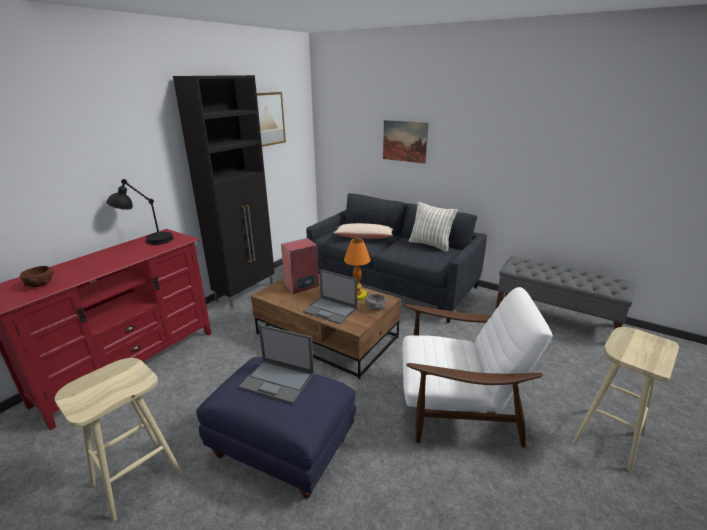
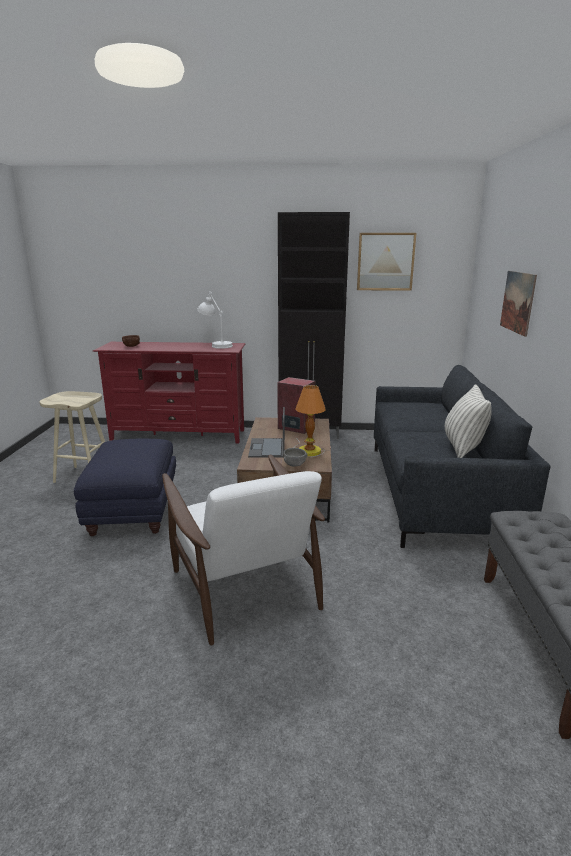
camera: 60 degrees right, 5 degrees down
(147, 241) = (216, 345): black table lamp -> white table lamp
(278, 381) = (134, 449): laptop -> none
(364, 237) = (417, 415): beige pillow -> none
(608, 436) = (279, 727): beige stool -> none

